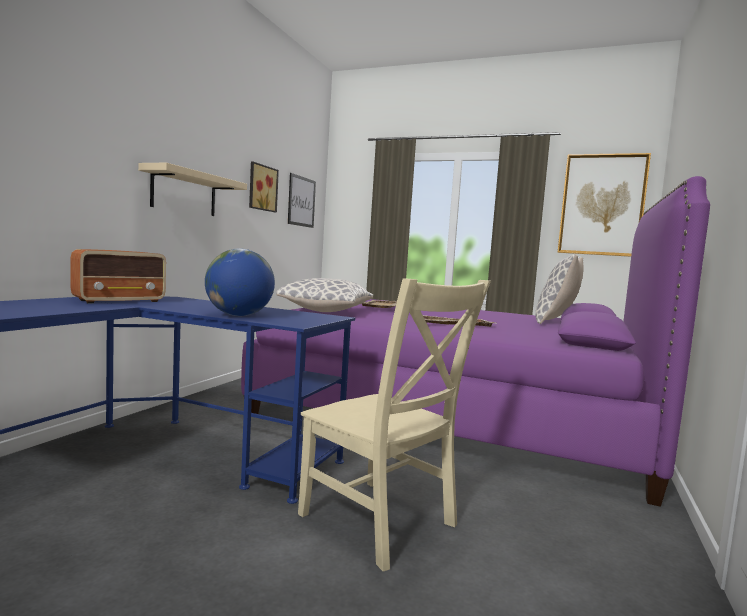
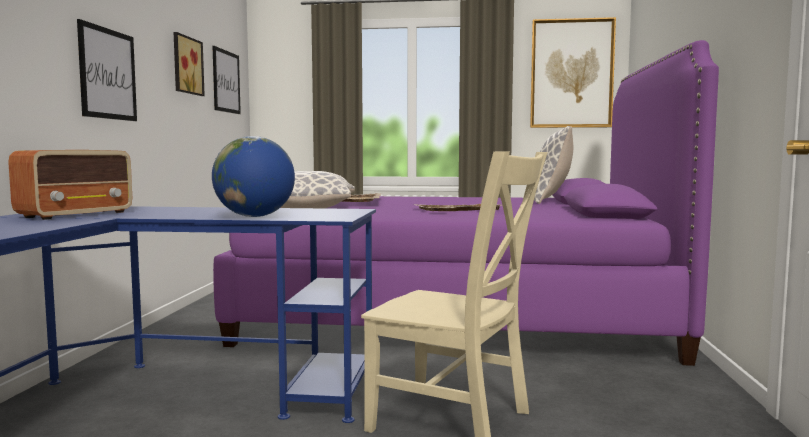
camera: 15 degrees left, 0 degrees up
(184, 193) = (108, 74): beige shelf -> picture

